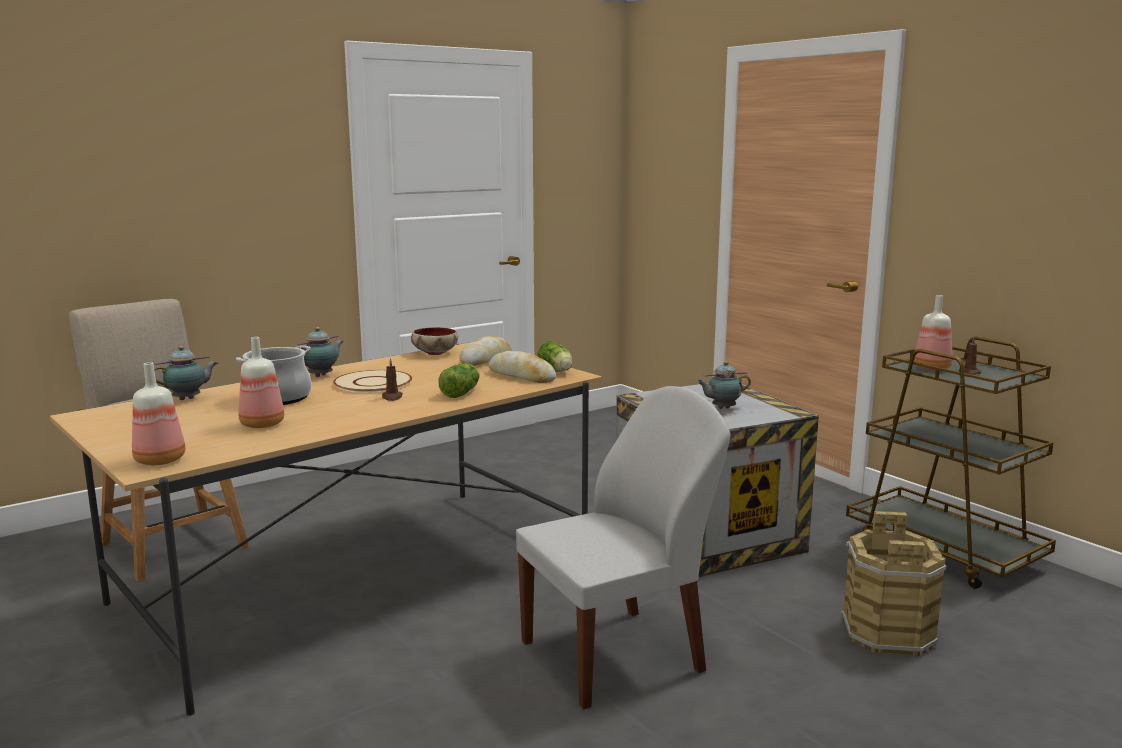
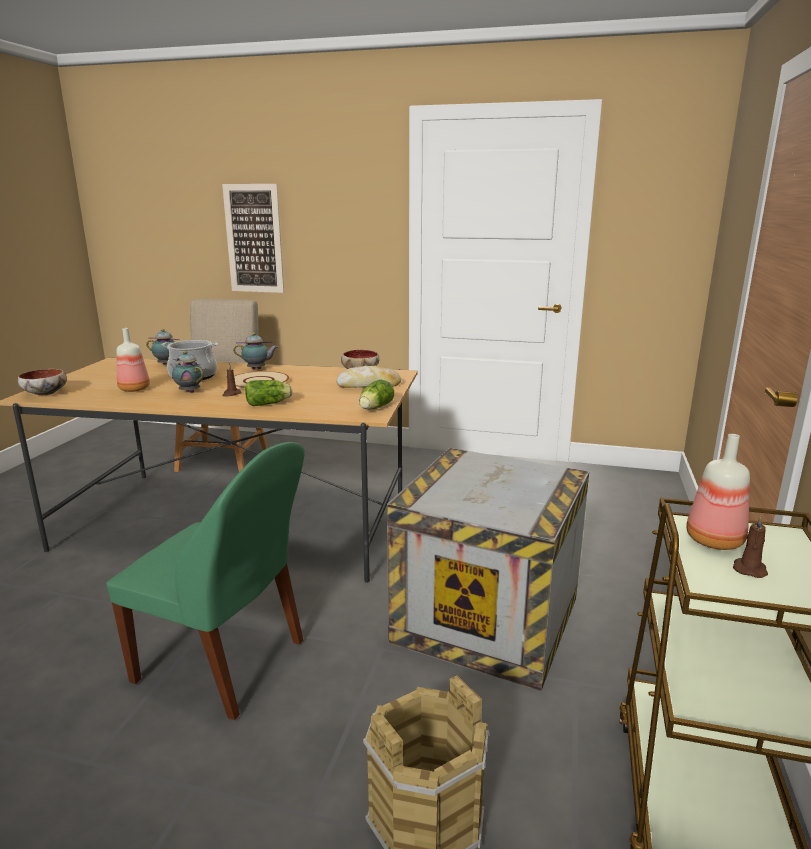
camera: 50 degrees right, 5 degrees up
(128, 211) = (254, 239): none -> picture
(162, 460) = (45, 394): bottle -> bowl
(522, 376) = (342, 404): bread -> none
(616, 655) = (224, 663): white chair -> green chair
(722, 408) = (486, 493): teapot -> teapot (189, 391)

